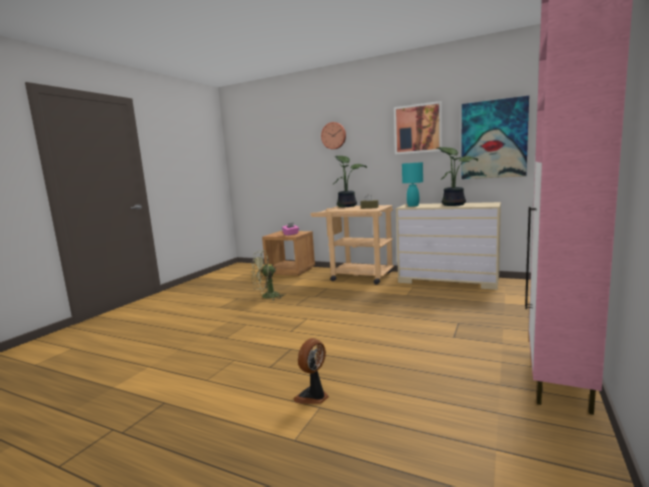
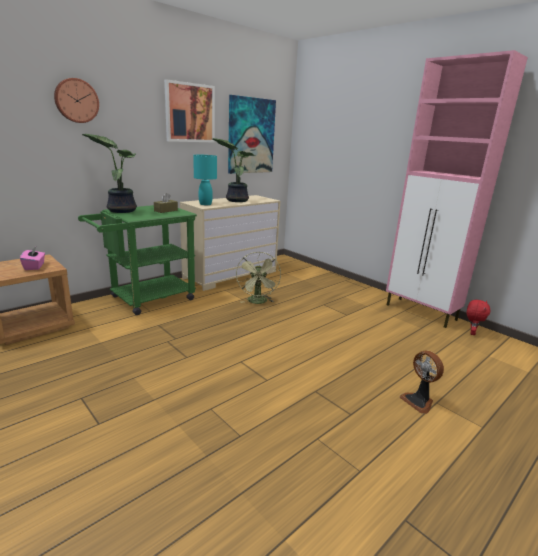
camera: 70 degrees left, 10 degrees up
(267, 297) = (120, 370): green fan -> green fan (258, 302)
(356, 276) = (146, 299): beige cart -> green cart
(563, 431) = (471, 333): none -> red plush toy

